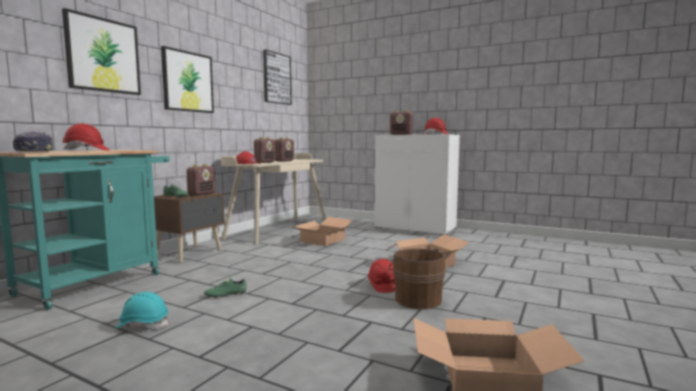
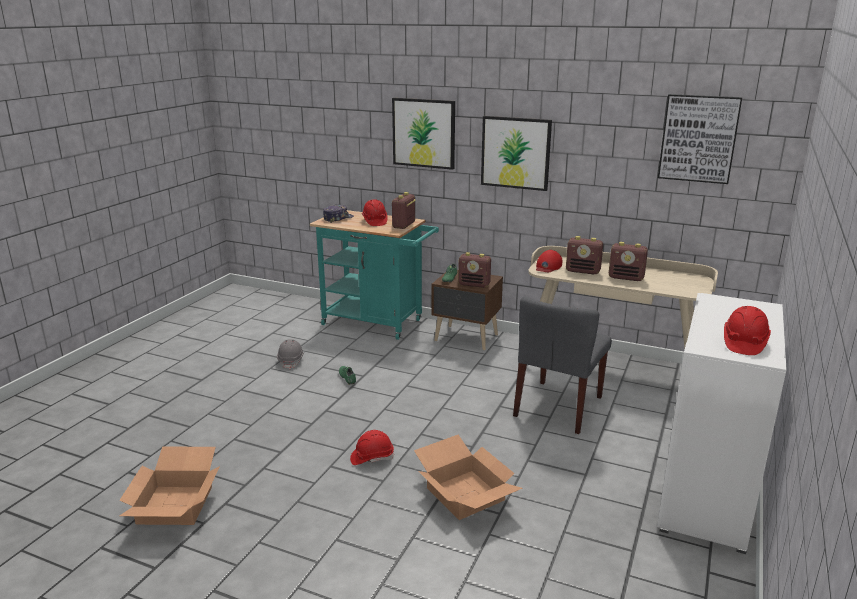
camera: 85 degrees right, 15 degrees up
(142, 325) = (291, 361): turquoise hard hat -> grey hard hat
(323, 240) = (558, 406): cardboard box -> grey chair
(401, 134) = (719, 312): radio -> radio (404, 225)
(416, 299) = (330, 479): brown bucket -> none

